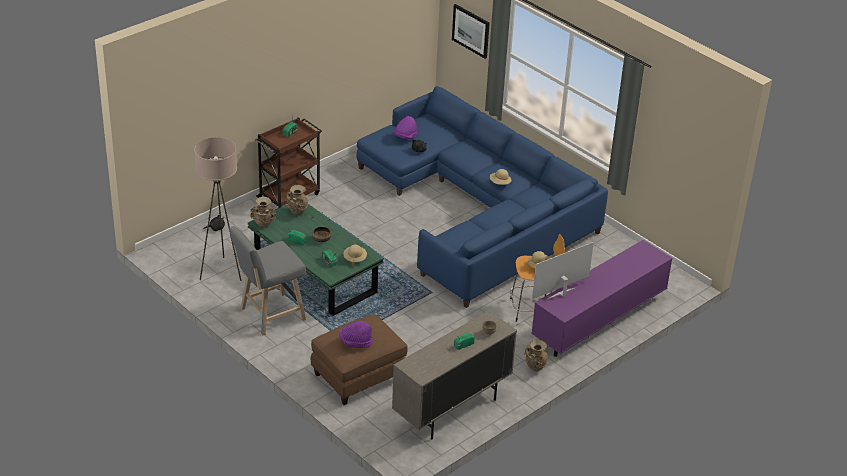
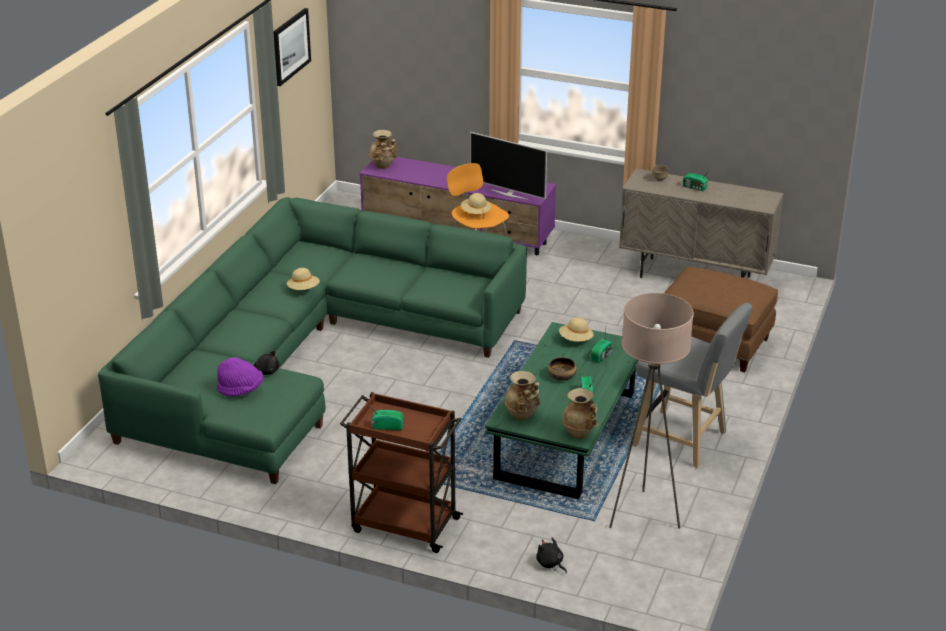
camera: 115 degrees left, 5 degrees down
(355, 342) = (732, 284): purple hat -> none
(471, 30) = (80, 243): picture -> picture (290, 46)
(479, 210) = (306, 354): blue sofa -> green sofa
(534, 368) = (577, 250): beige vase -> beige vase (384, 166)

